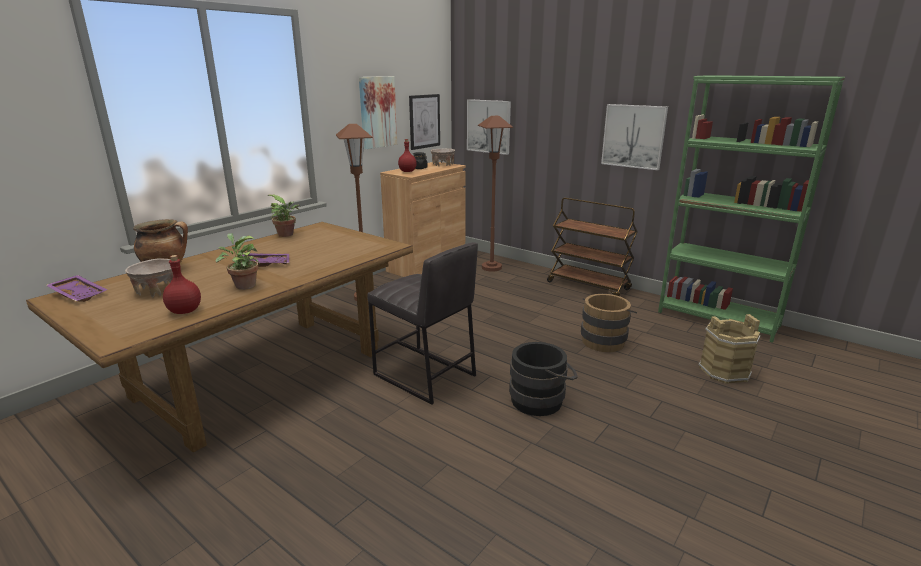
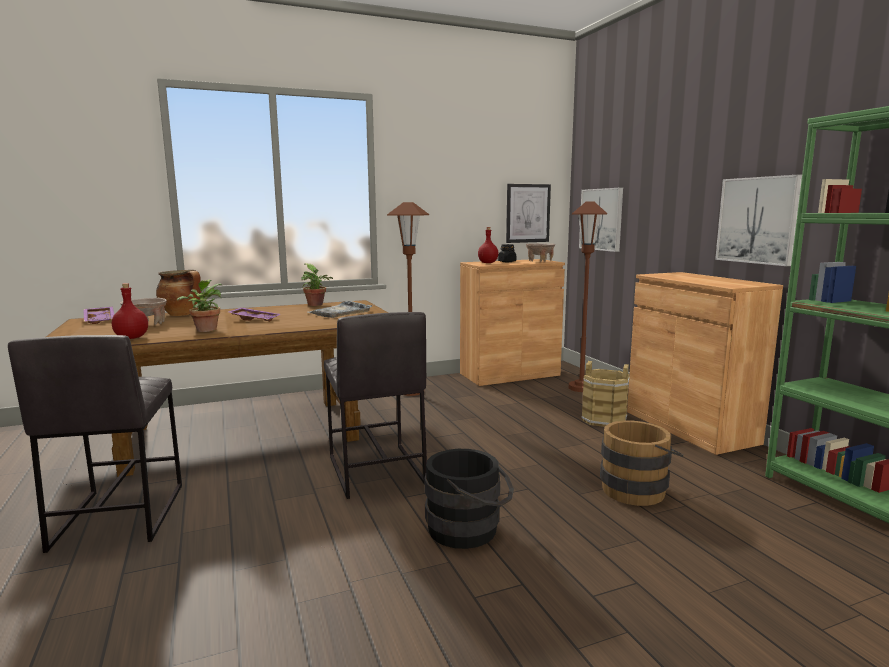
camera: 30 degrees right, 10 degrees down
(253, 485) = (118, 516): none -> grey stool
(330, 241) = (340, 312): none -> grey tray
(377, 112) = (462, 198): picture -> none
(589, 286) = (690, 427): brown cart -> brown cabinet
(723, 371) = (795, 577): brown bucket -> brown bucket (604, 419)

